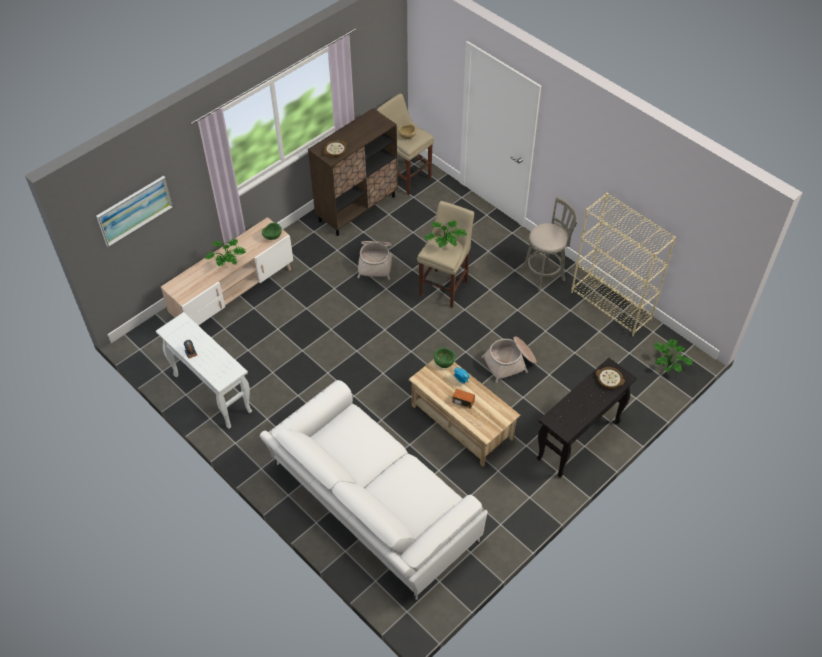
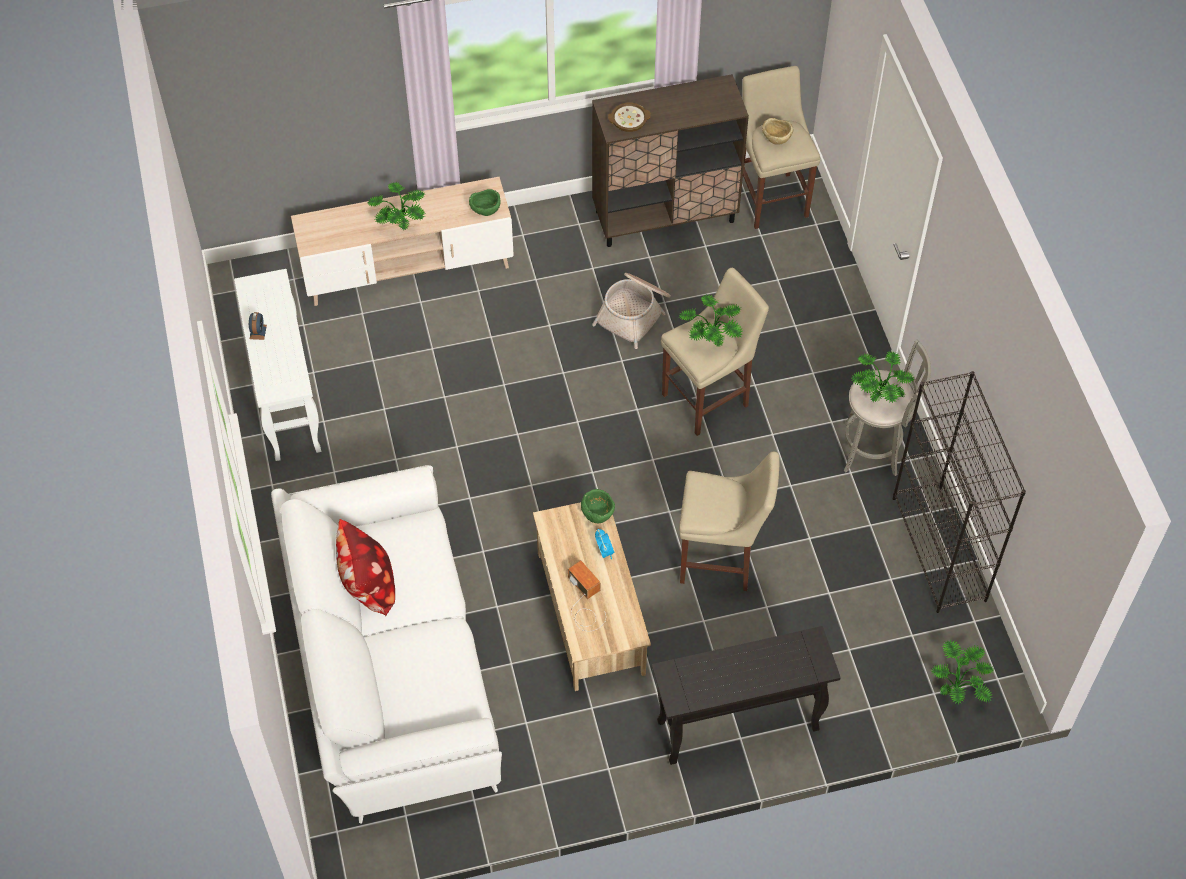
camera: 30 degrees right, 5 degrees up
(135, 210) = (274, 96): picture -> none
(345, 461) = (368, 586): none -> pillow
(510, 363) = (721, 561): basket -> beige stool
(546, 235) = (878, 392): none -> potted plant
(609, 380) = (796, 660): bowl -> none
(611, 305) = (939, 549): beige bookcase -> black bookcase

